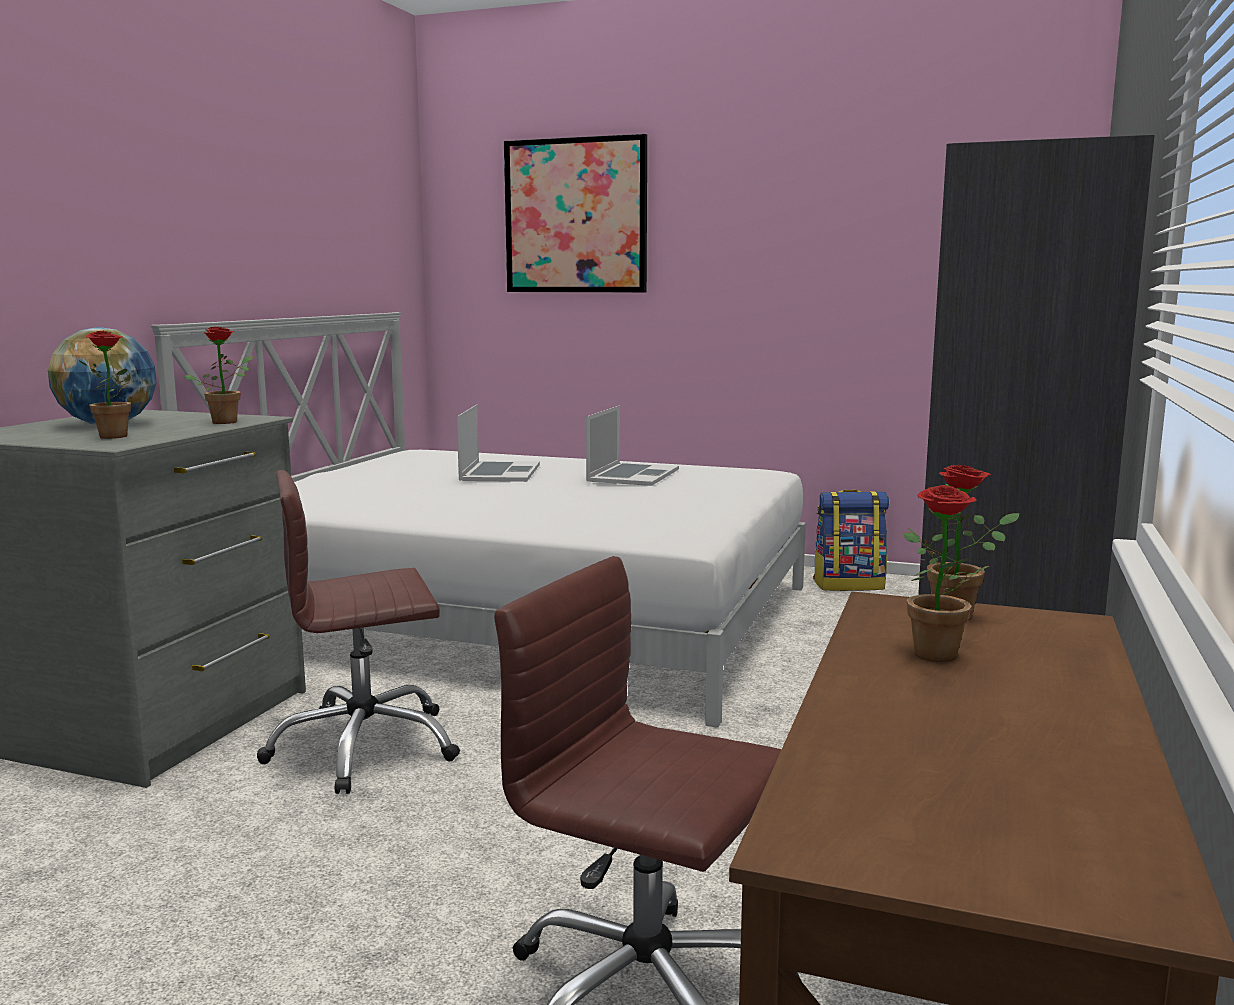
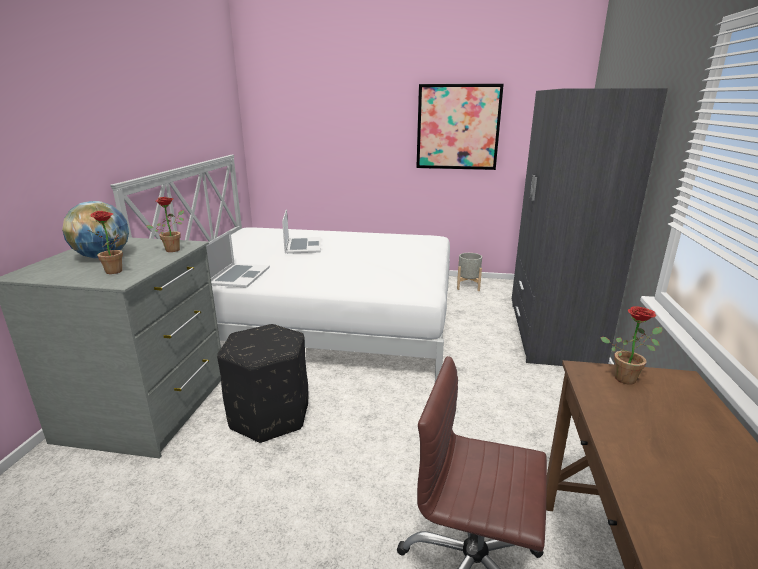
camera: 10 degrees left, 10 degrees up
(364, 747) = (269, 415): brown office chair -> black ottoman
(576, 216) = (325, 100): picture -> picture (458, 127)
(632, 475) = (371, 244): laptop -> laptop (239, 275)
(849, 585) = (468, 286): backpack -> grey planter
(939, 658) = (645, 421): potted plant -> none

